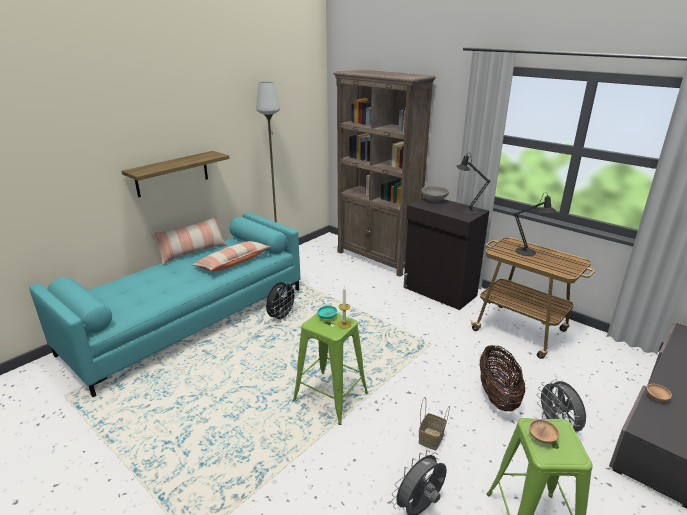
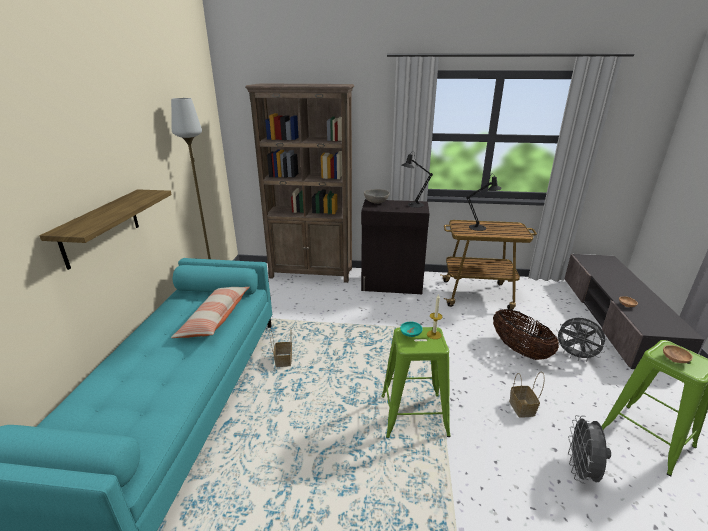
camera: 35 degrees left, 0 degrees up
(192, 252) = (146, 324): pillow -> none
(281, 317) = (283, 360): black fan -> basket

